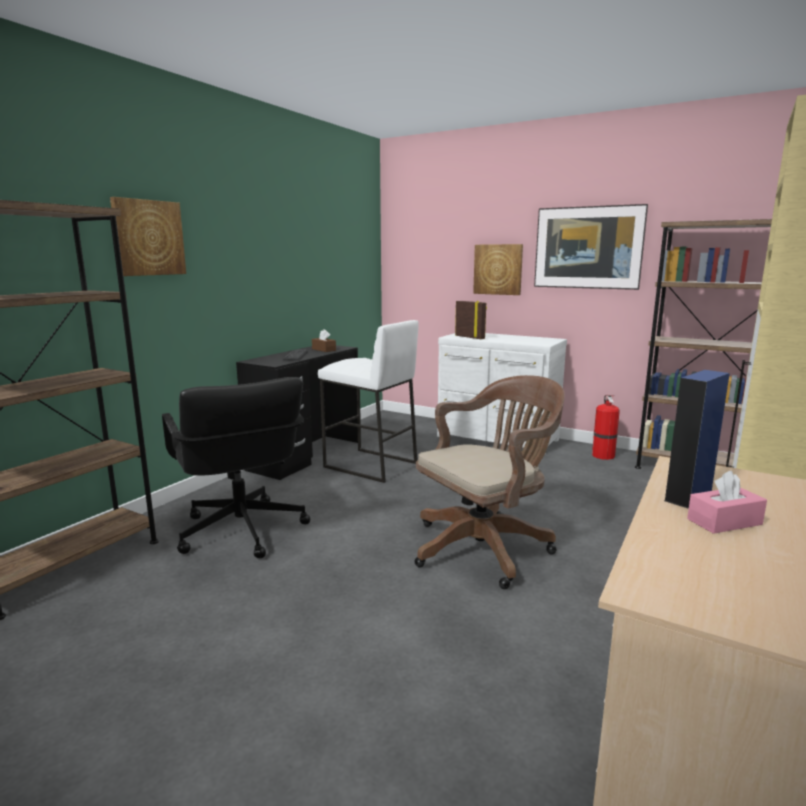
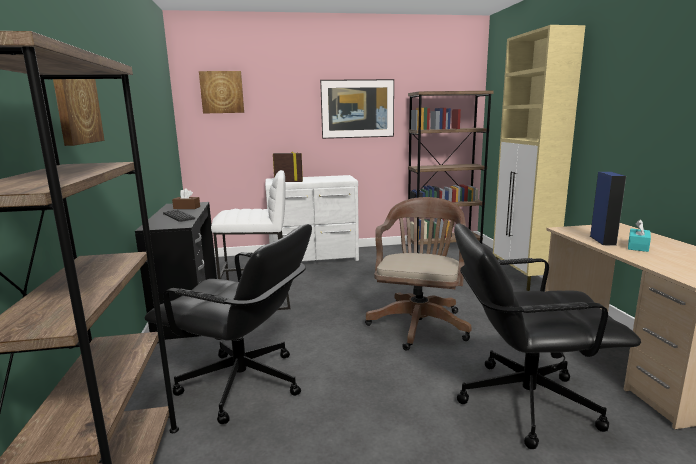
camera: 40 degrees left, 0 degrees up
(445, 684) = (524, 401): none -> black office chair
(498, 269) = (291, 126): picture -> picture (222, 92)
(602, 455) = (389, 251): fire extinguisher -> none
(724, 521) = (638, 246): pink tissue box -> turquoise tissue box

